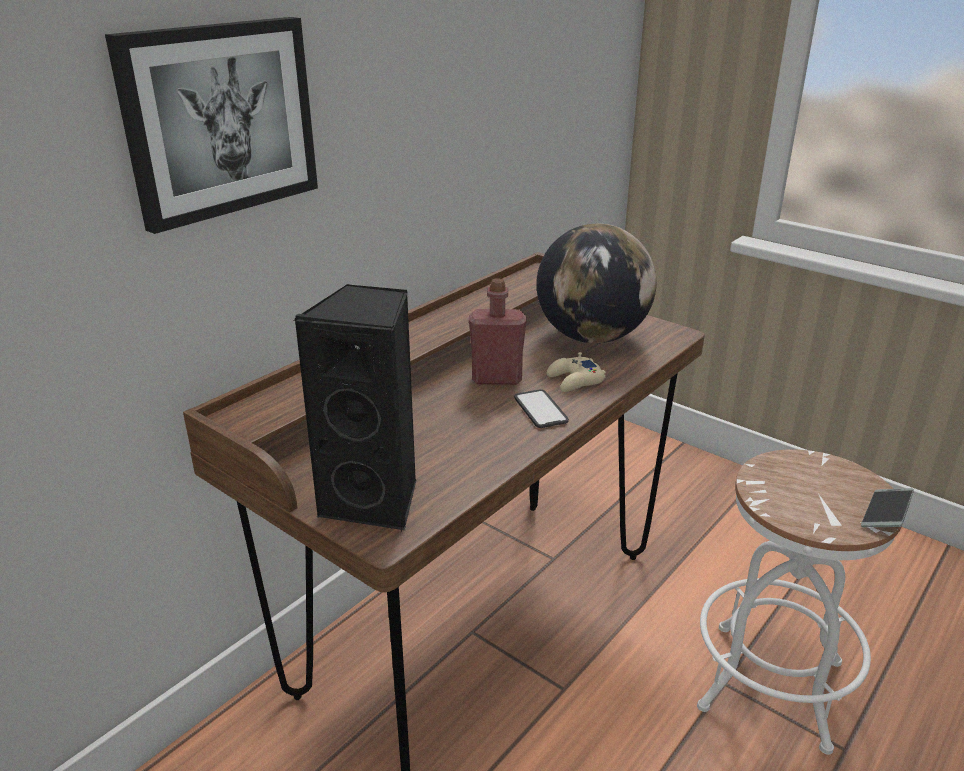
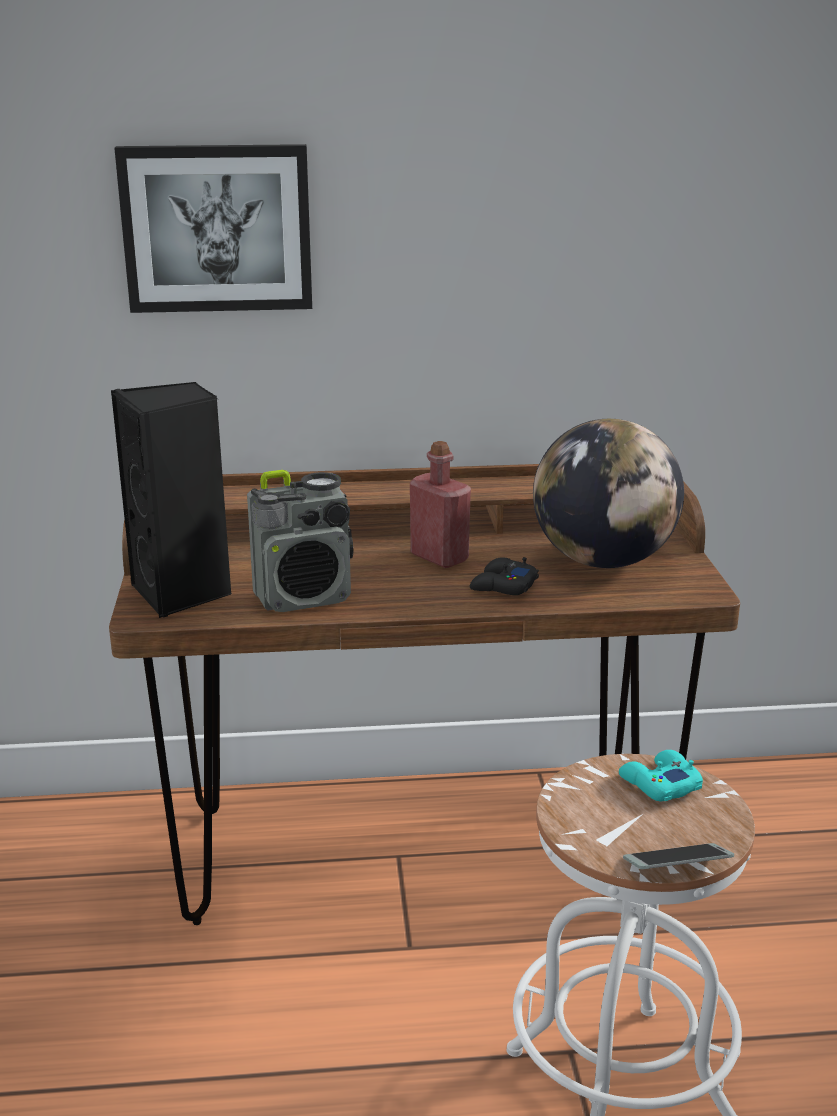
camera: 45 degrees right, 5 degrees down
(474, 454) = (304, 597): none -> radio
(540, 410) = (422, 593): phone -> none
(575, 380) = (503, 586): beige game controller -> black game controller
(793, 470) = (659, 784): none -> turquoise game controller

